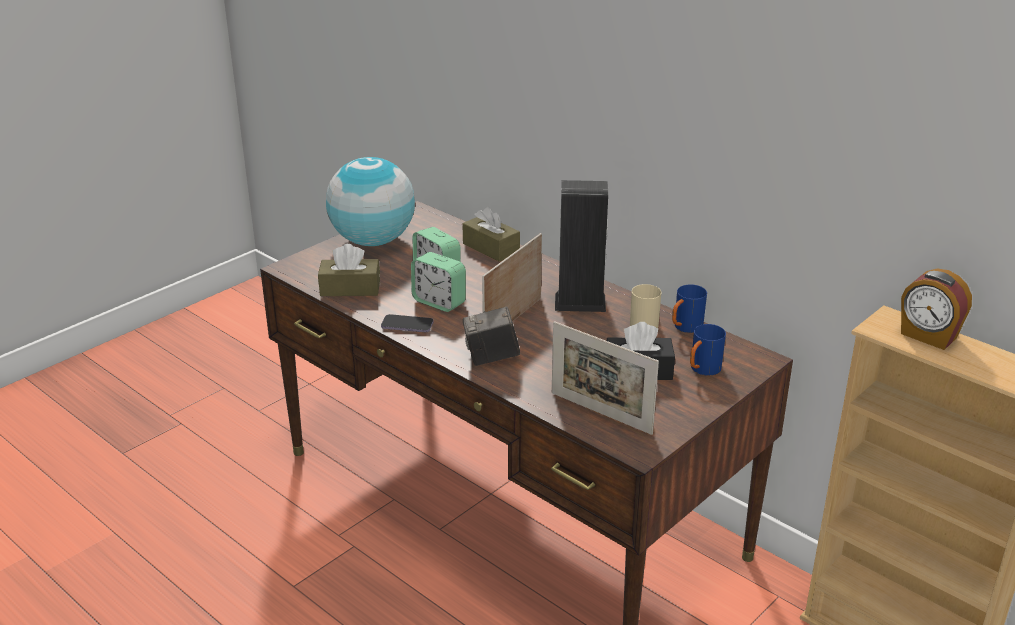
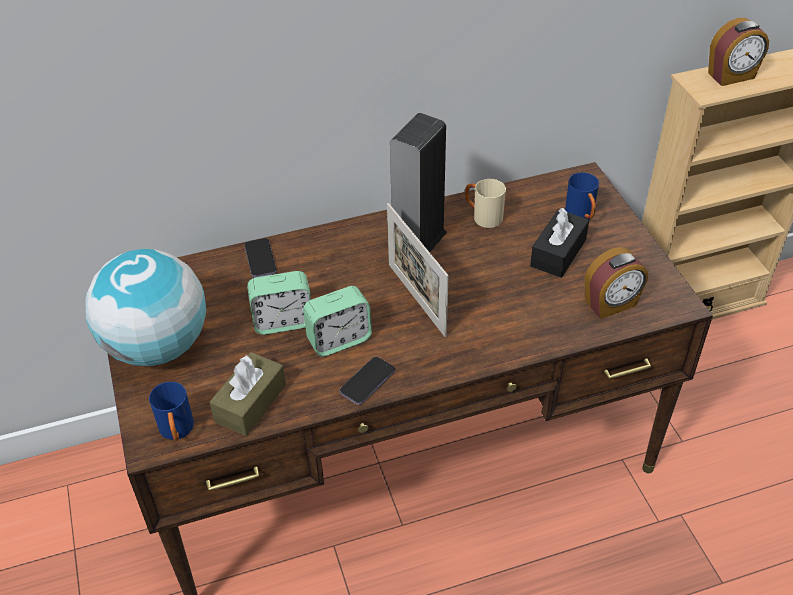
camera: 60 degrees left, 15 degrees up
(491, 248) = (260, 259): brown tissue box -> phone
(491, 358) = (475, 341): camera -> none
(600, 413) = (611, 304): picture frame -> alarm clock
(684, 328) = (509, 197): blue mug -> blue mug (177, 432)

